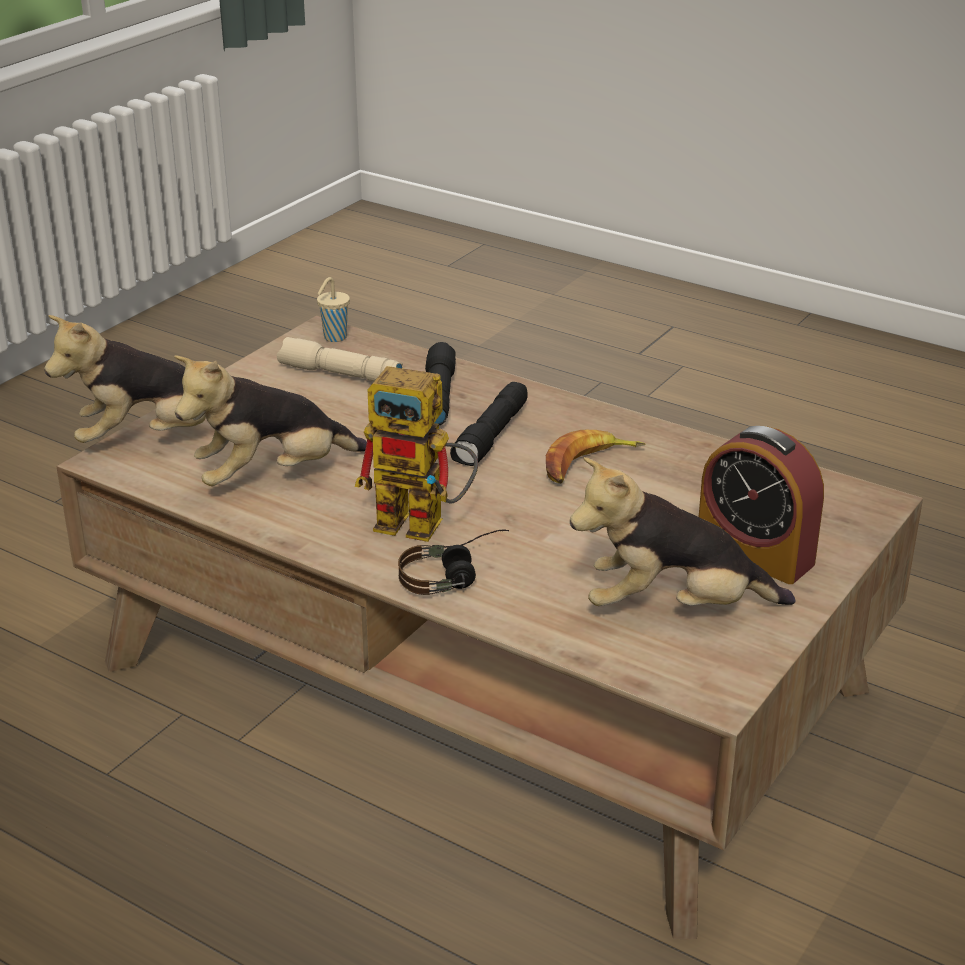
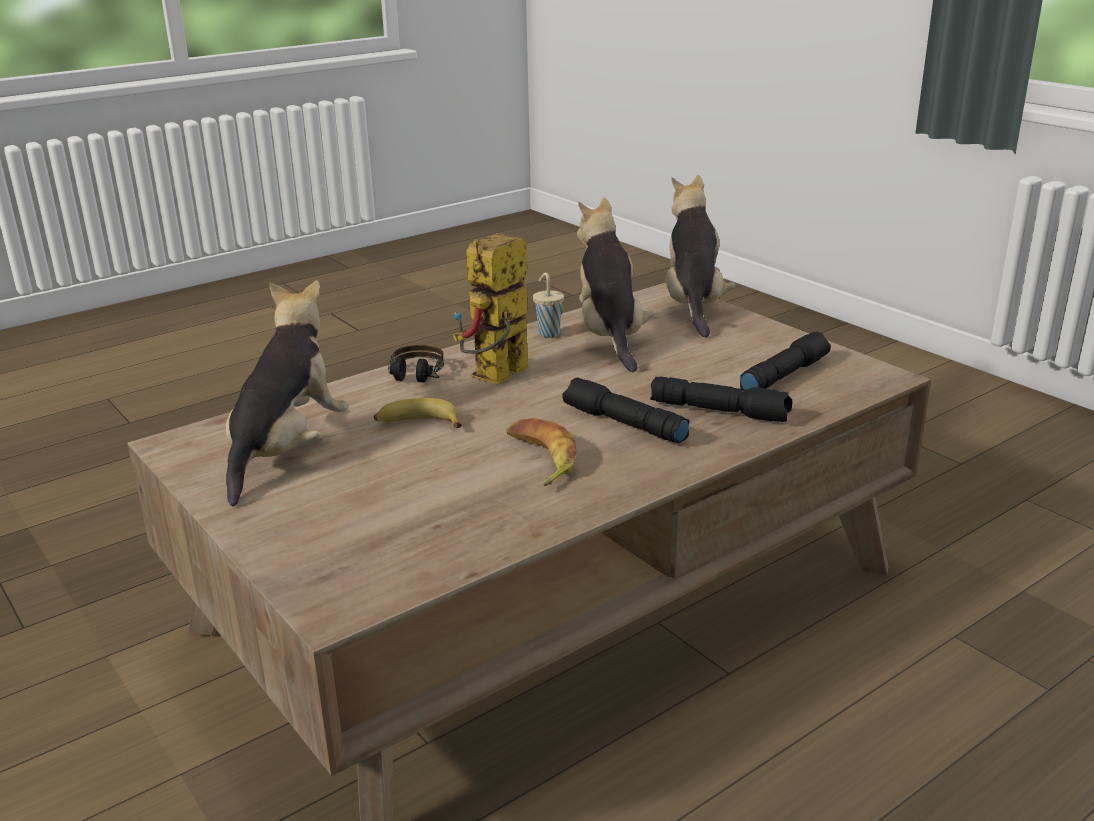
camera: 110 degrees right, 5 degrees down
(334, 338) = (869, 380): beige cup -> beige cup (548, 333)
(339, 375) = (783, 375): beige flashlight -> black flashlight
(562, 545) = (418, 424): none -> banana
(755, 553) = (319, 507): alarm clock -> none

